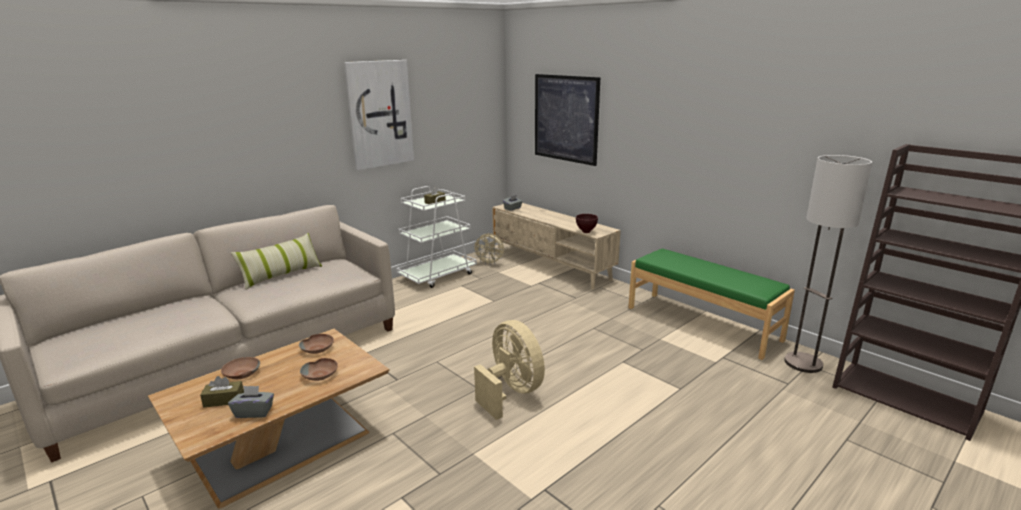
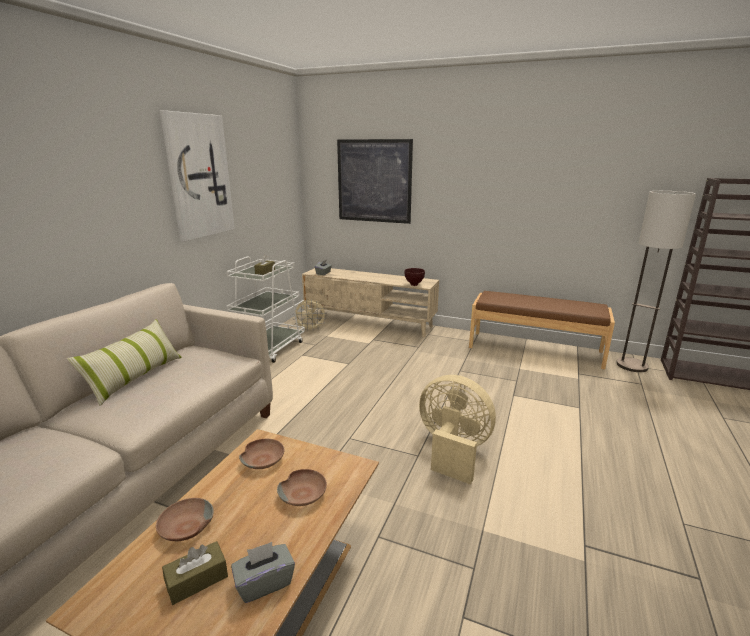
camera: 25 degrees left, 0 degrees up
(702, 323) = (535, 349): green bench -> brown bench

